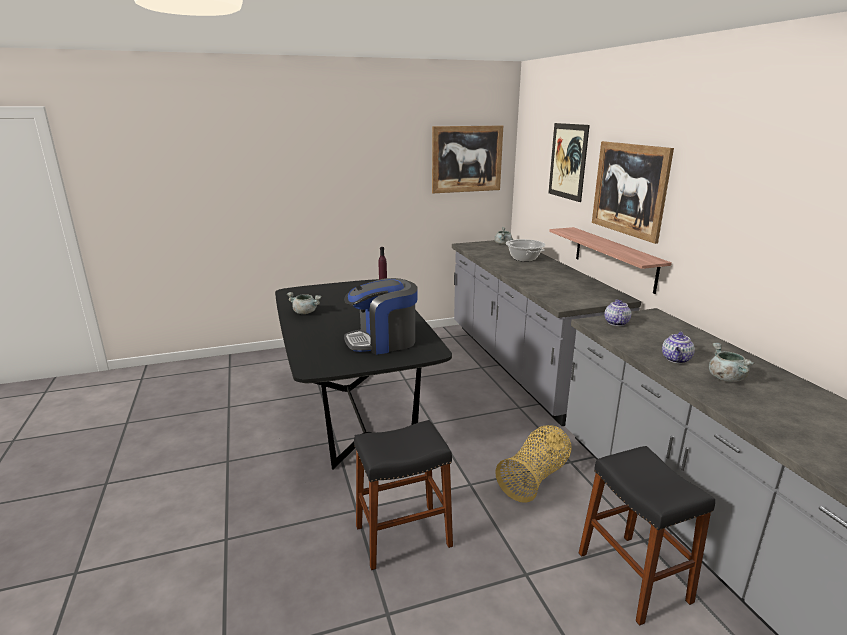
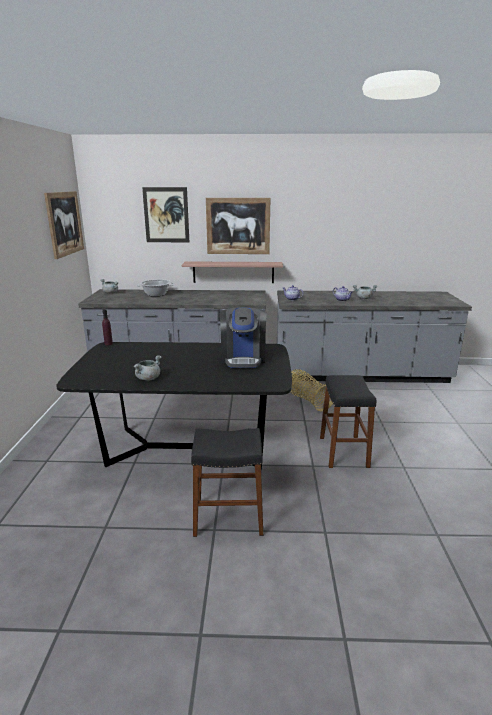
camera: 70 degrees left, 0 degrees up
(633, 577) = (386, 397): black stool -> black stool (228, 518)

